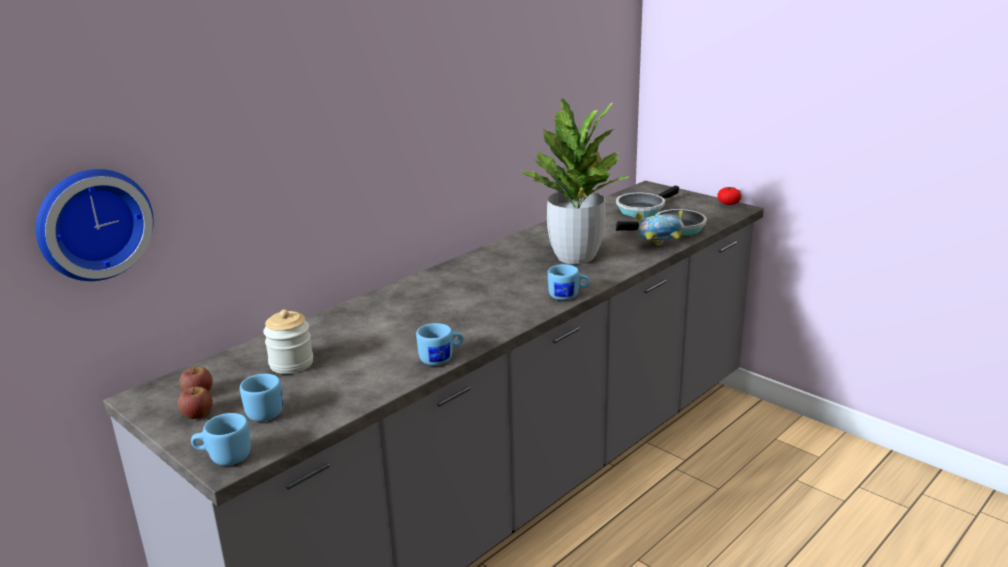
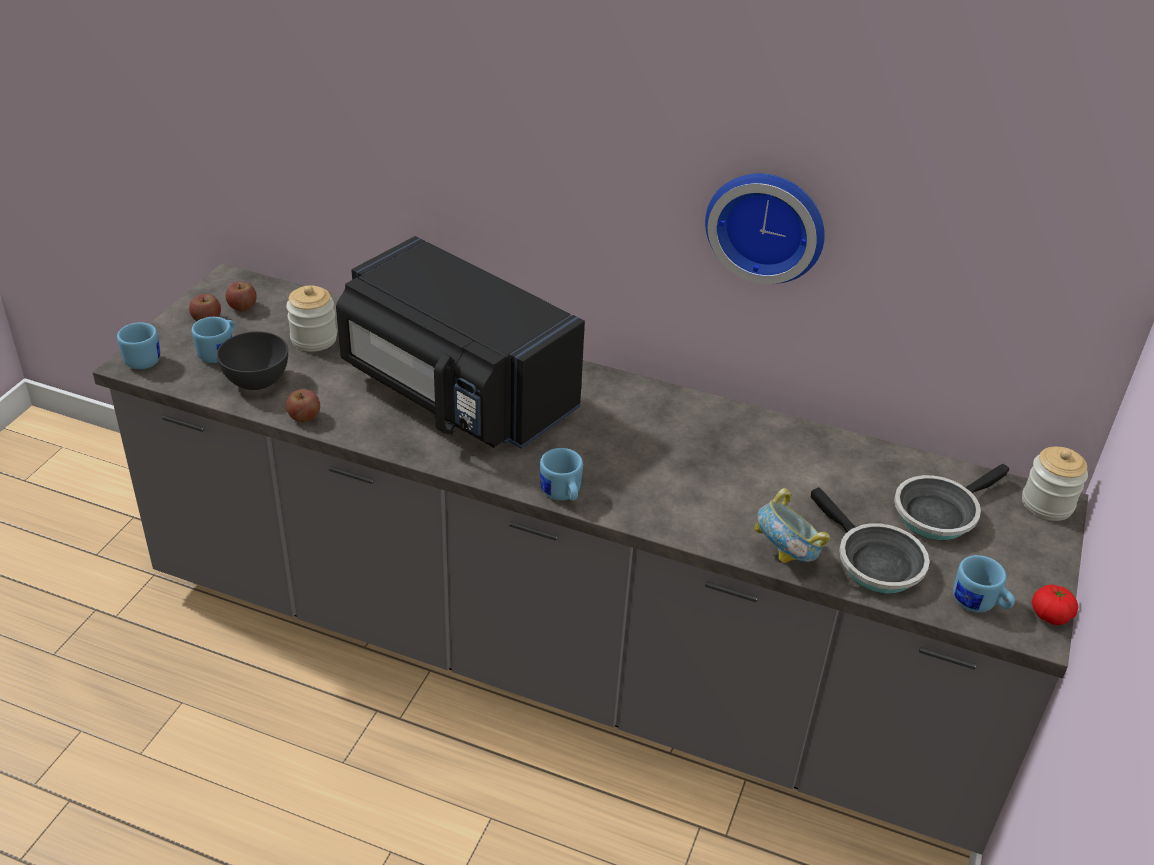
camera: 65 degrees right, 15 degrees up
(92, 223) = (232, 117): wall clock -> wall clock (767, 224)
(327, 396) = (256, 381): none -> grey bowl
(401, 379) = (304, 417): none -> apple
(426, 315) = (455, 394): none -> black microwave
(441, 359) = (357, 432): blue mug -> blue mug (979, 605)
(576, 257) = (695, 477): potted plant -> none
(642, 209) = (938, 513): frying pan -> frying pan turned 60 degrees counterclockwise
(648, 188) = (1047, 504): none -> jar

